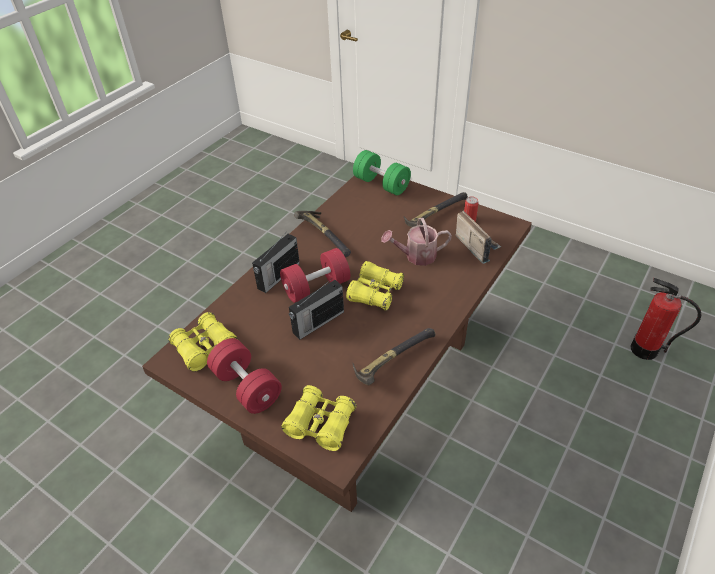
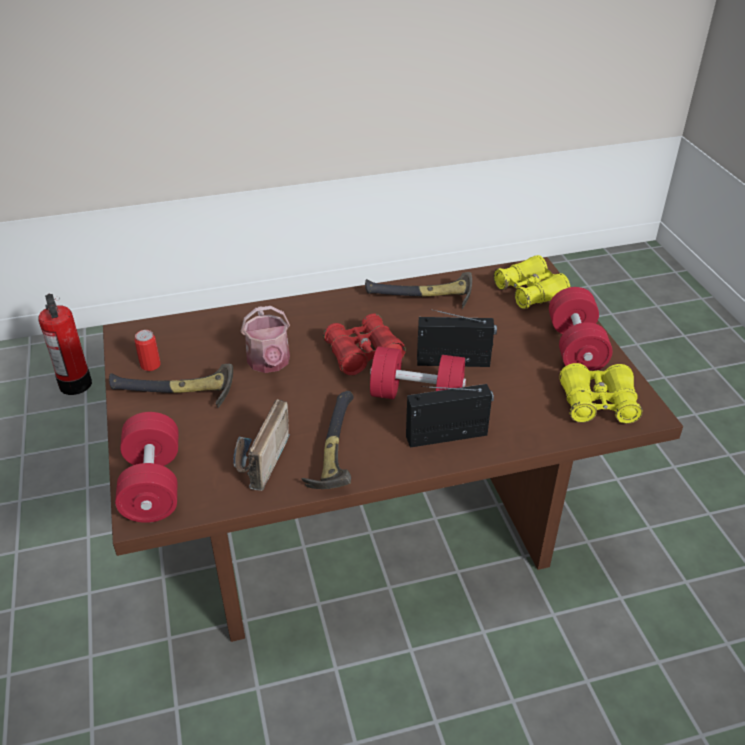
camera: 140 degrees left, 5 degrees down
(375, 293) = (363, 354): yellow binoculars -> red binoculars
(381, 184) = (153, 485): green dumbbell -> red dumbbell
(416, 256) = (269, 363): watering can -> watering can turned 45 degrees clockwise
(476, 245) = (196, 336): radio -> radio (258, 462)

